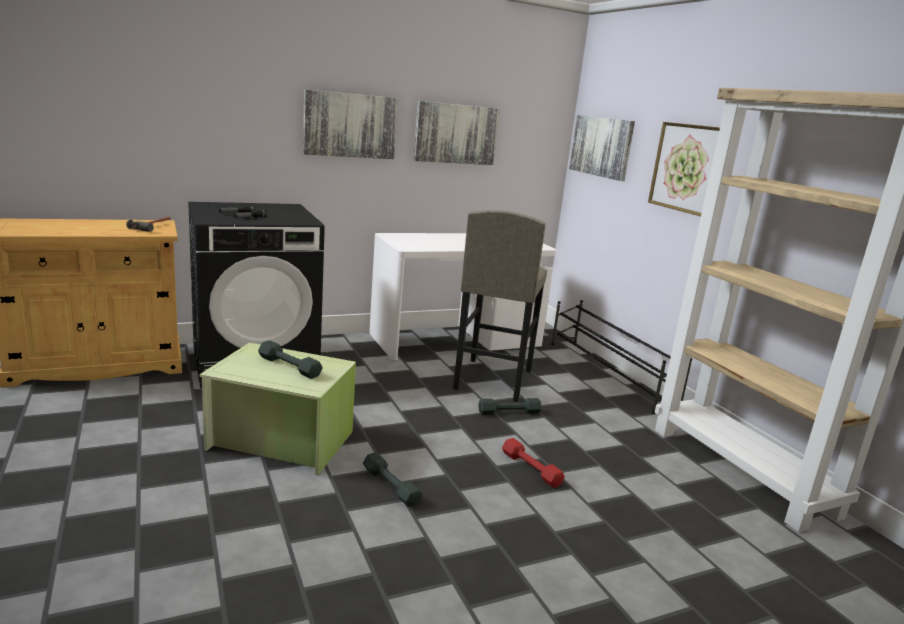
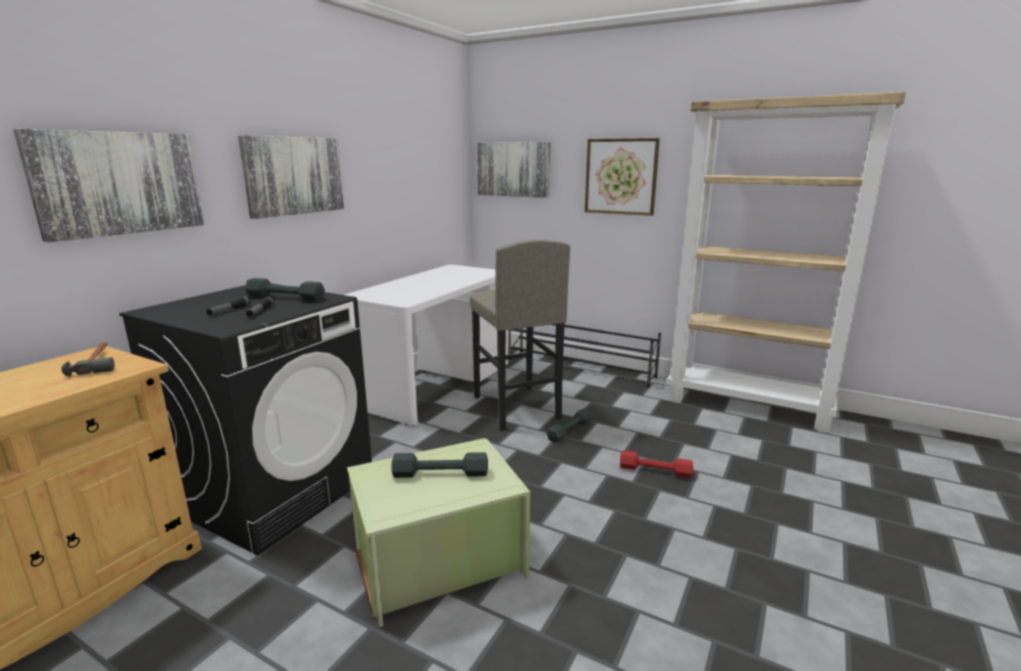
camera: 35 degrees left, 0 degrees up
(391, 486) = (597, 547): grey dumbbell -> grey dumbbell (286, 297)
(455, 133) = (388, 173): picture -> picture (119, 183)

